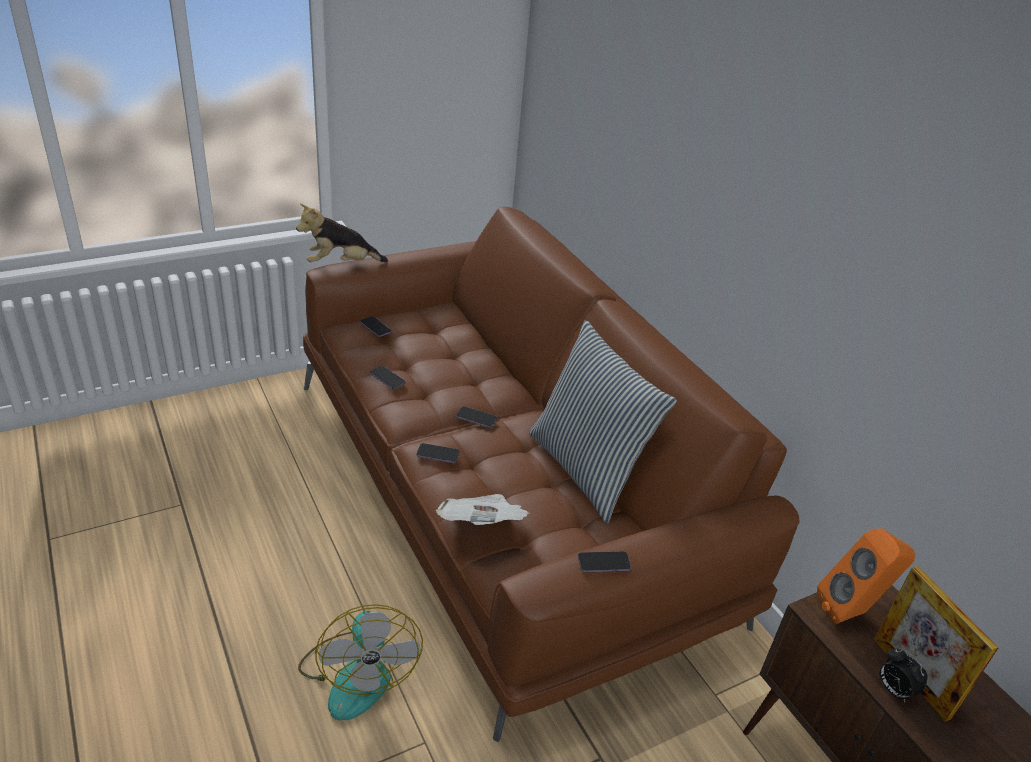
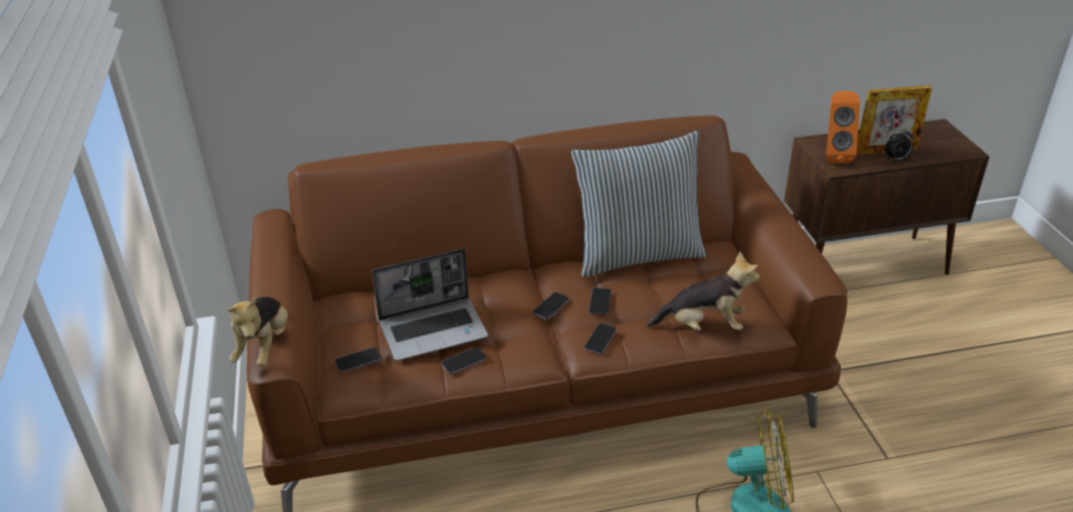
camera: 70 degrees left, 0 degrees up
(424, 357) = (434, 329): none -> laptop
(481, 526) = (703, 325): newspaper -> plush toy
(603, 563) = (798, 241): phone -> phone (600, 302)

